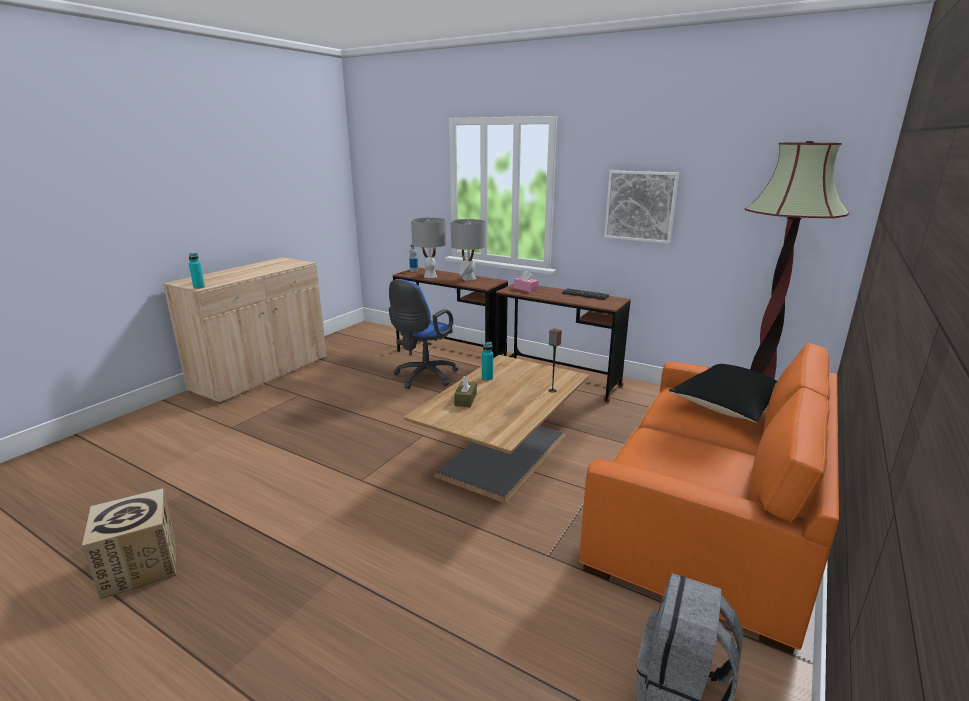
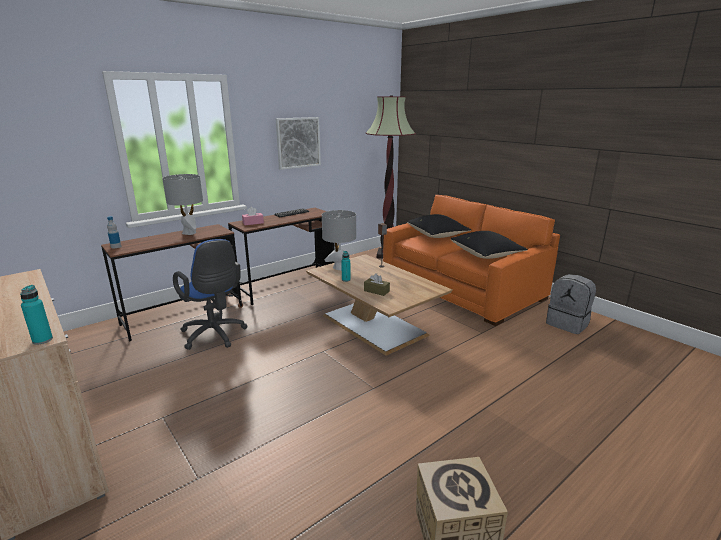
camera: 70 degrees left, 0 degrees up
(430, 276) = (152, 243): grey table lamp -> grey table lamp (339, 267)
(681, 464) = (487, 256): none -> black pillow

